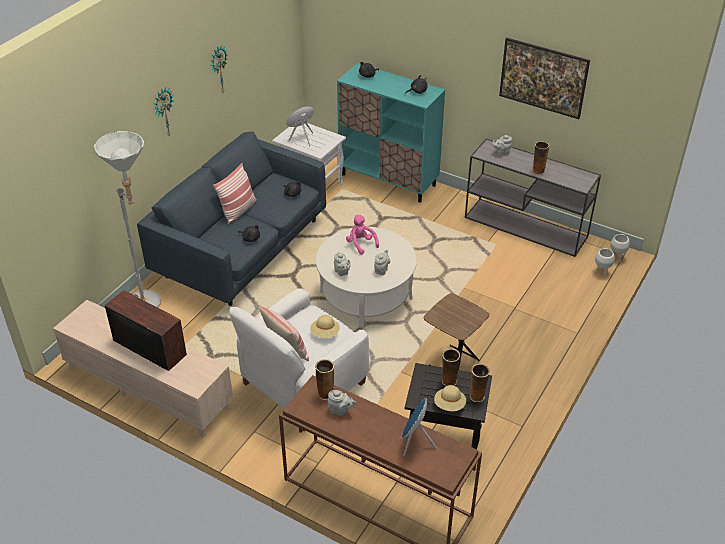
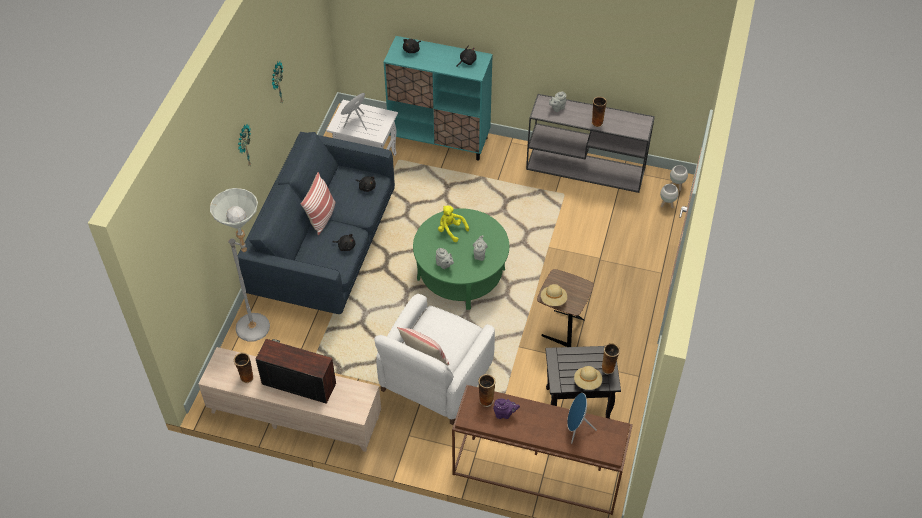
camera: 15 degrees left, 10 degrees up
(325, 333) = (453, 334): beige hat -> beige hat (553, 300)
(340, 411) = (504, 414): grey teapot -> purple teapot
(361, 244) = (451, 230): pink plush toy -> yellow plush toy
(366, 295) = (461, 274): white coffee table -> green coffee table
(448, 381) = (579, 359): vase -> vase (246, 378)
(541, 92) = (591, 50): picture -> none

